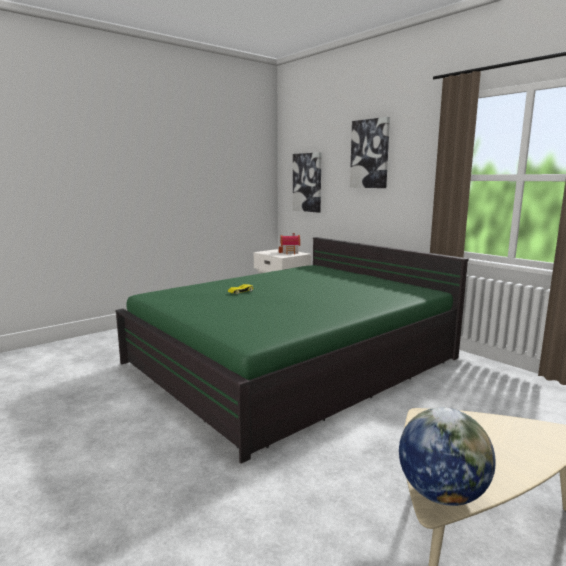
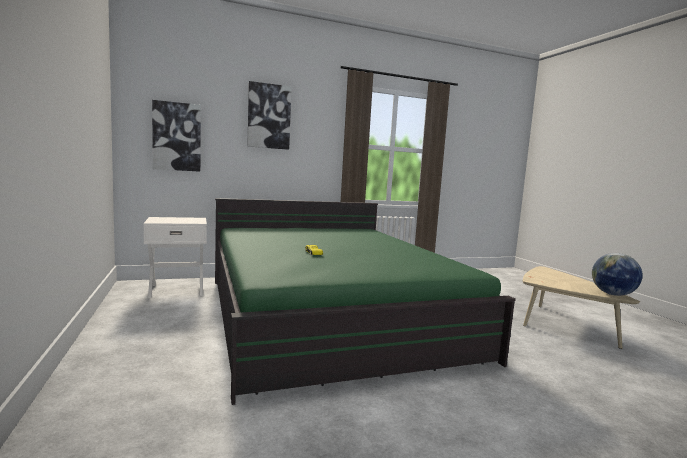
camera: 70 degrees left, 5 degrees down
(290, 252) = (183, 219): toy house -> none

